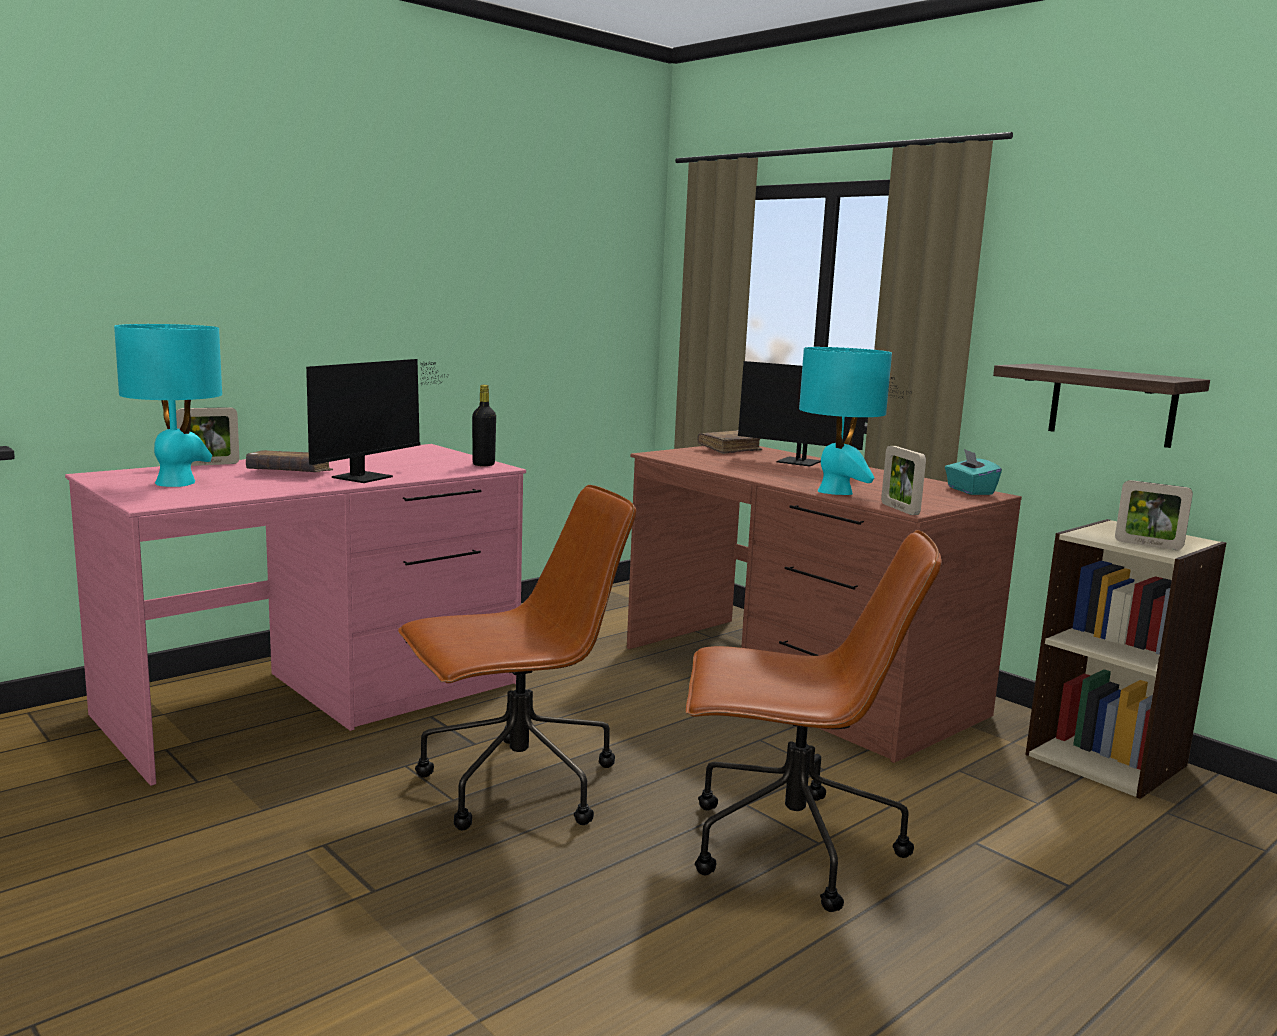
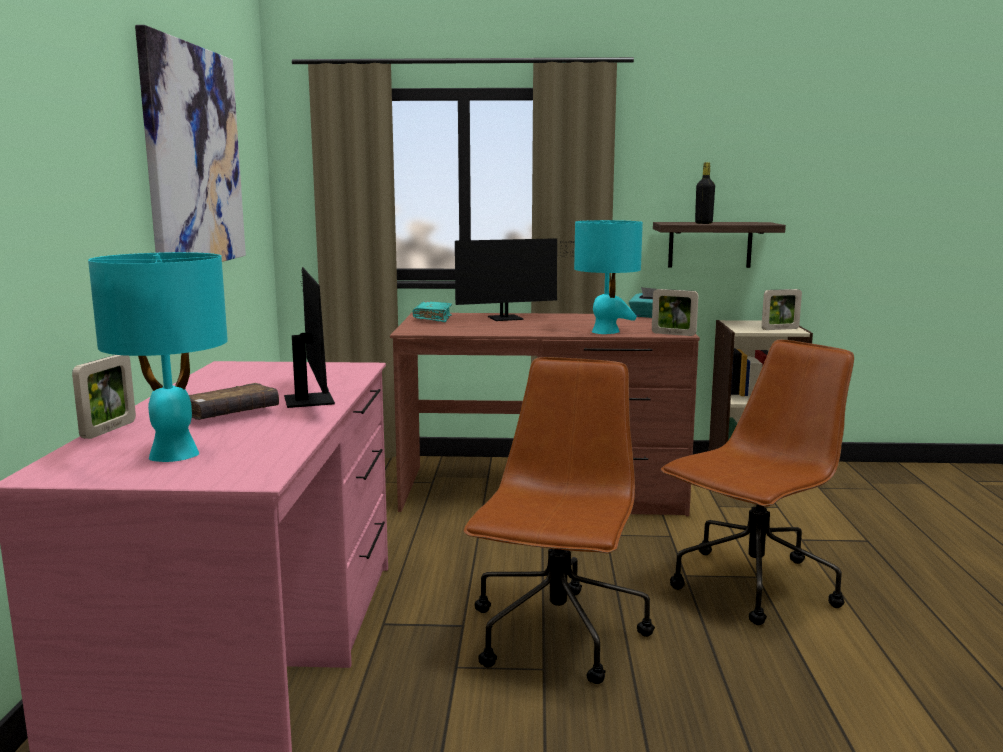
camera: 45 degrees left, 0 degrees up
(483, 464) = (342, 366): black bottle -> black bottle (703, 223)
(492, 257) = (194, 157): none -> picture
(729, 449) = (433, 318): brown book -> turquoise book

